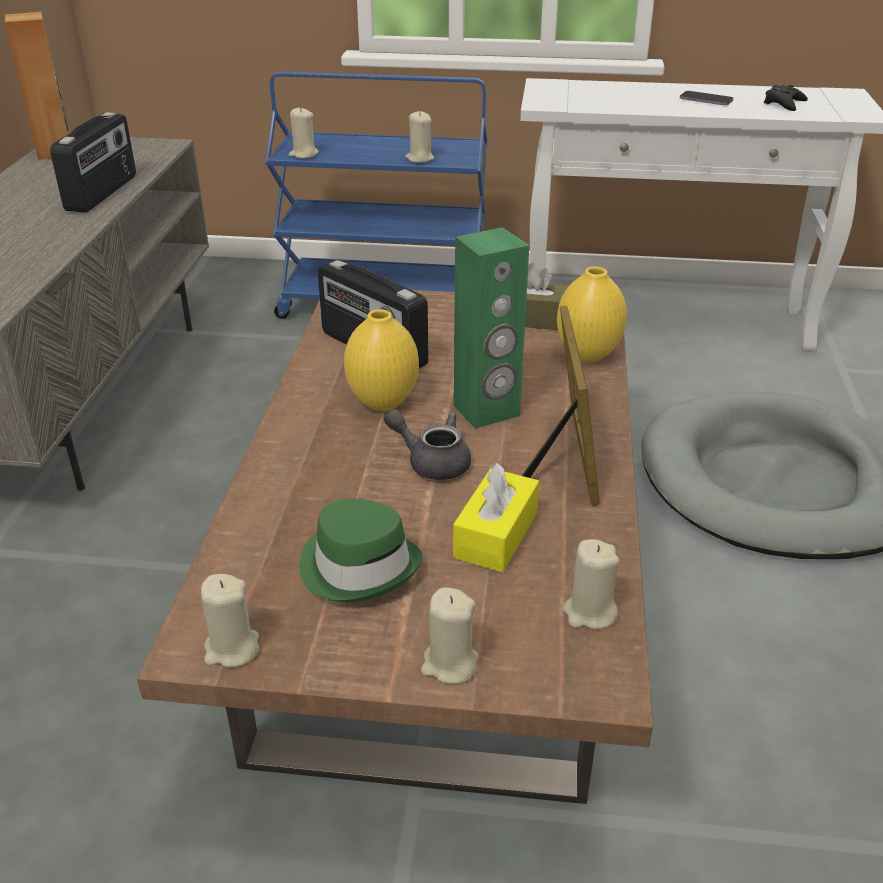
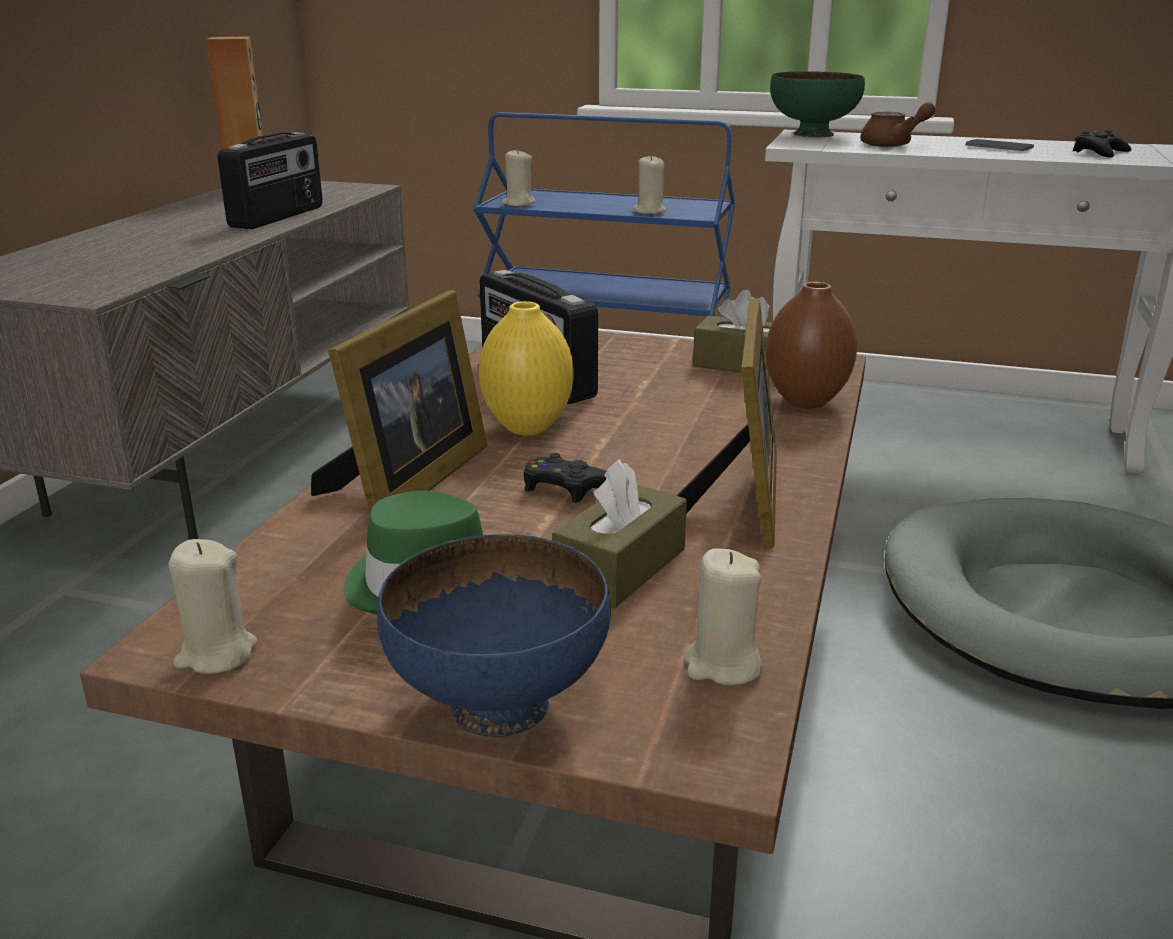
camera: 10 degrees right, 10 degrees down
(310, 470) = (407, 483): none -> picture frame
(432, 461) = (565, 487): grey teapot -> black game controller
(449, 664) = (500, 703): beige candle -> blue bowl
(487, 411) = (656, 444): green speaker -> none
(496, 535) = (620, 567): yellow tissue box -> brown tissue box
(552, 86) = (812, 134): none -> green bowl
(587, 354) = (806, 401): yellow vase -> brown vase
(622, 99) = (893, 144): none -> brown teapot

